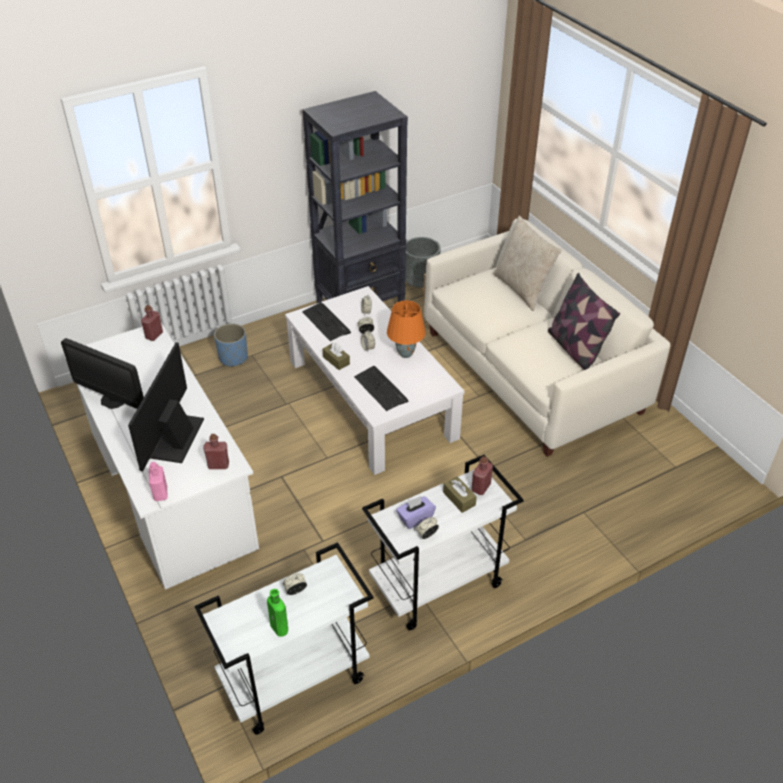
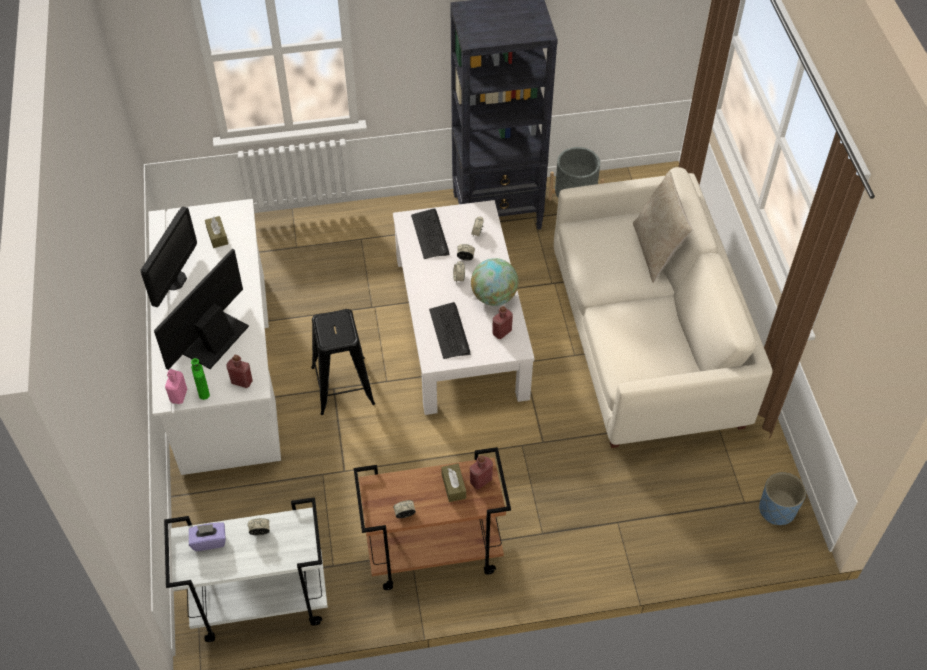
camera: 20 degrees right, 10 degrees up
(113, 400) = (174, 280): monitor -> monitor turned 120 degrees counterclockwise
(154, 335) = (240, 215): red bottle -> red bottle (502, 332)
(233, 358) = (341, 237): blue planter -> blue planter (777, 510)
(280, 629) = (231, 564): green bottle -> green bottle (204, 393)
(288, 471) = (343, 385): none -> black stool
(336, 360) = (420, 284): brown tissue box -> brown tissue box (217, 236)
(405, 354) = (494, 297): orange table lamp -> globe
(415, 518) = (402, 493): purple tissue box -> purple tissue box (209, 541)
(437, 585) = (432, 553): white cart -> brown cart
(575, 349) = (674, 343): pillow -> none

